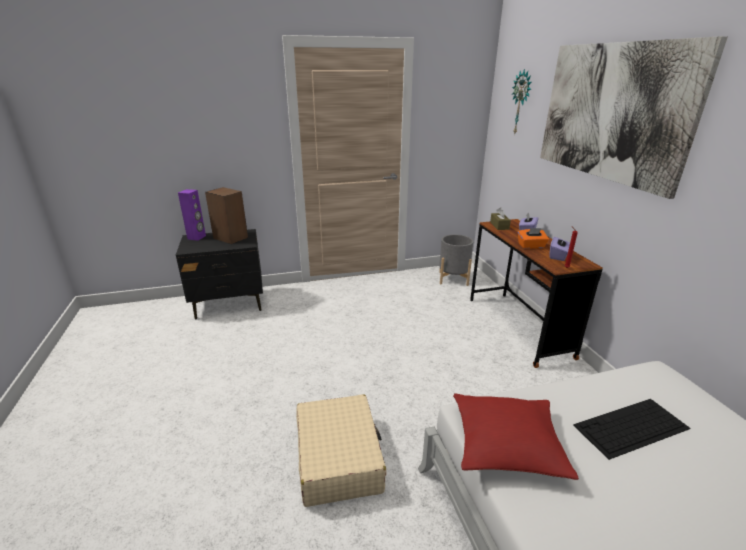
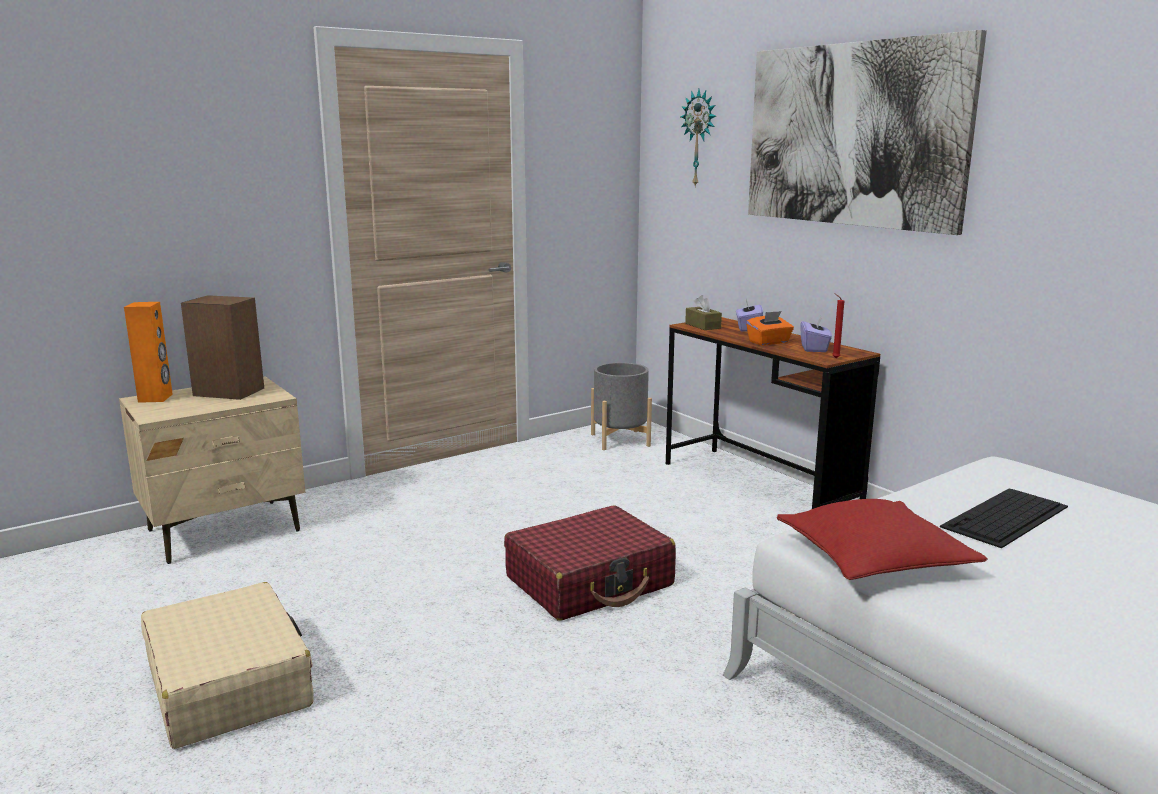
camera: 20 degrees left, 10 degrees down
(197, 237) = (156, 398): purple speaker -> orange speaker
(230, 304) = (225, 530): black nightstand -> beige nightstand
(339, 457) = (591, 691): beige suitcase -> beige suitcase (229, 684)
(381, 377) = (590, 582): none -> red suitcase

